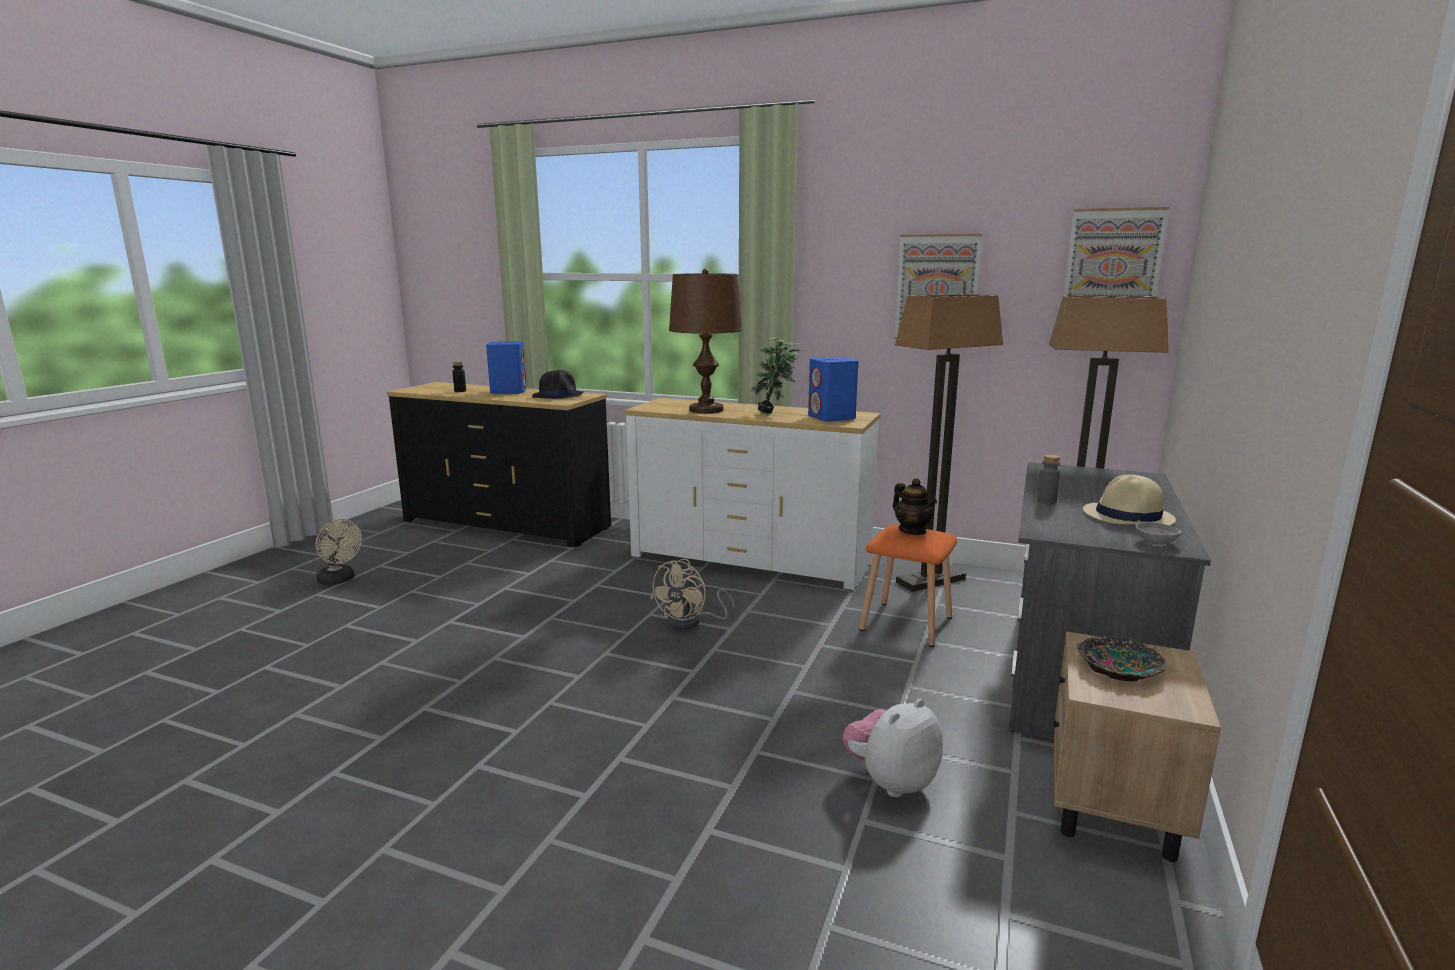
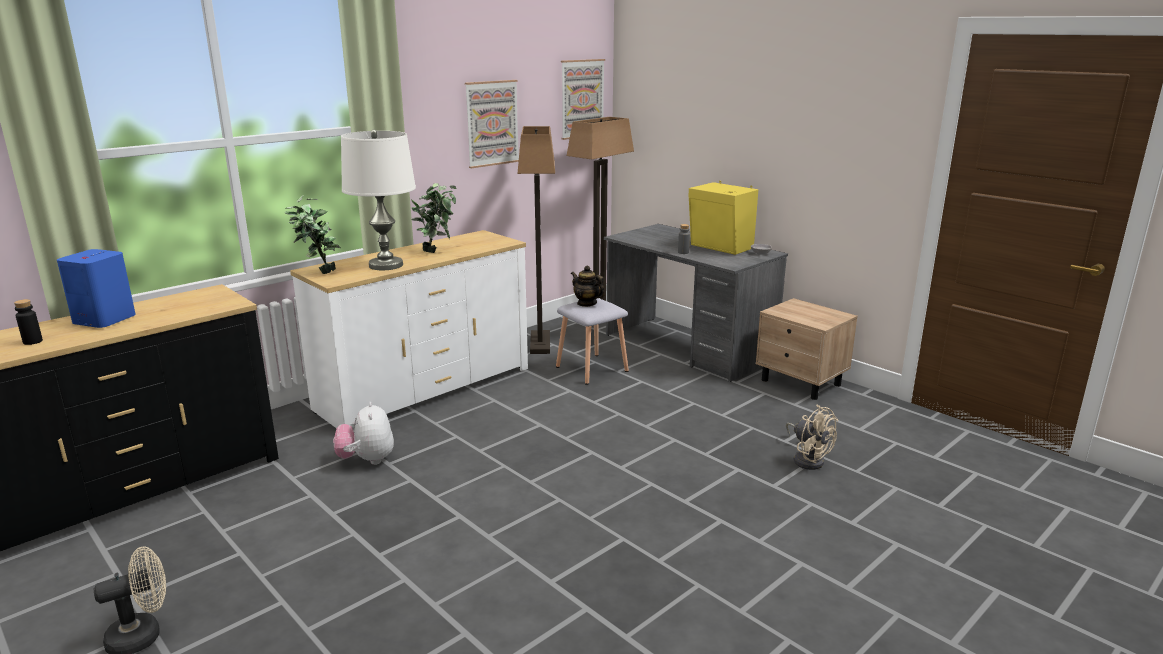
camera: 65 degrees left, 5 degrees up
(558, 395) = (189, 302): black hat -> none
(660, 402) = (318, 273): none -> potted plant
(691, 622) = (514, 437): beige fan -> beige fan (807, 459)
(706, 410) = (386, 265): brown table lamp -> white table lamp
(832, 418) = (480, 242): blue speaker -> none
(891, 781) = (756, 424): plush toy -> plush toy (367, 460)
(906, 623) = (590, 369): orange stool -> grey stool
(912, 531) = (587, 303): teapot -> teapot turned 135 degrees counterclockwise
(1118, 668) = (802, 314): bowl -> none
(1128, 516) = (721, 247): beige hat -> yellow speaker

